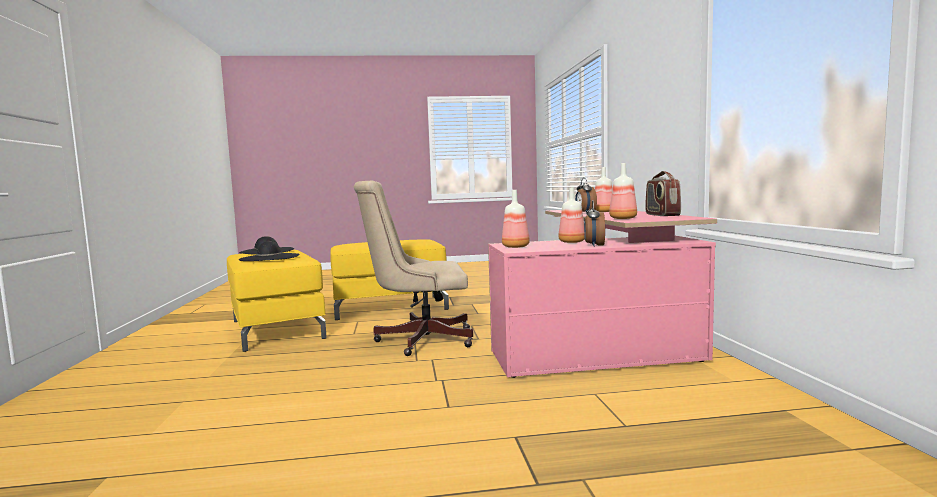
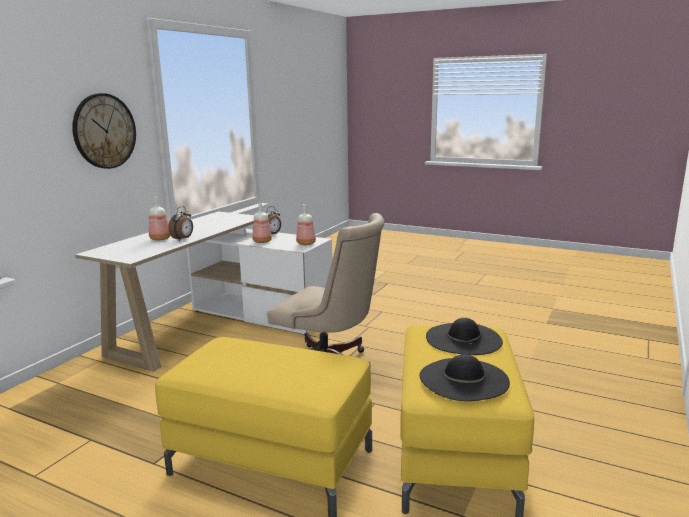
camera: 145 degrees left, 10 degrees up
(598, 338) = (220, 326): pink desk -> white desk
(623, 218) = (237, 221): bottle -> none
(657, 100) = (104, 131): none -> wall clock
(661, 215) = (197, 221): radio -> none

